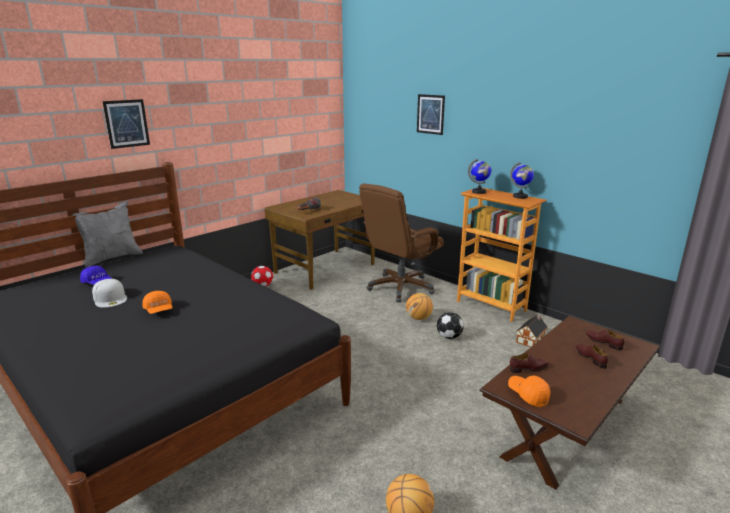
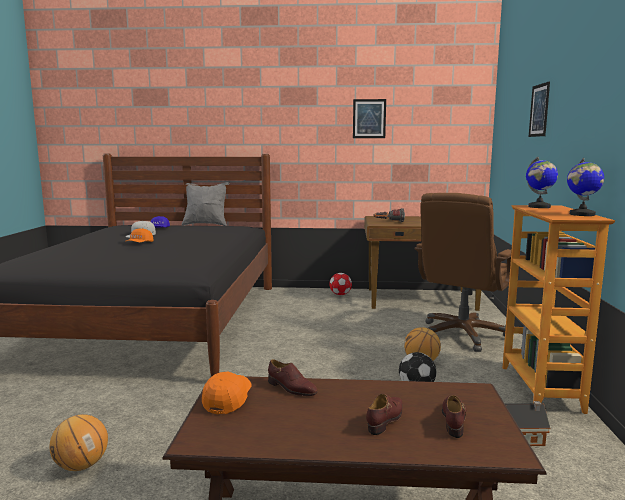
camera: 50 degrees right, 10 degrees down
(126, 123) = (240, 118): picture -> picture (369, 118)
(400, 287) = (462, 335): brown office chair -> brown office chair turned 60 degrees counterclockwise

